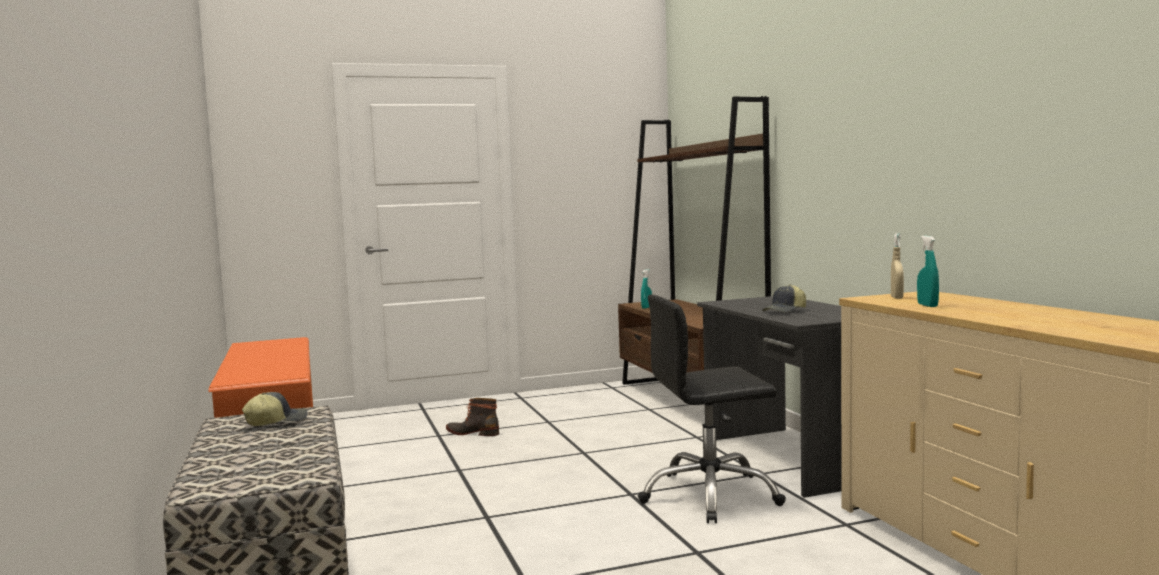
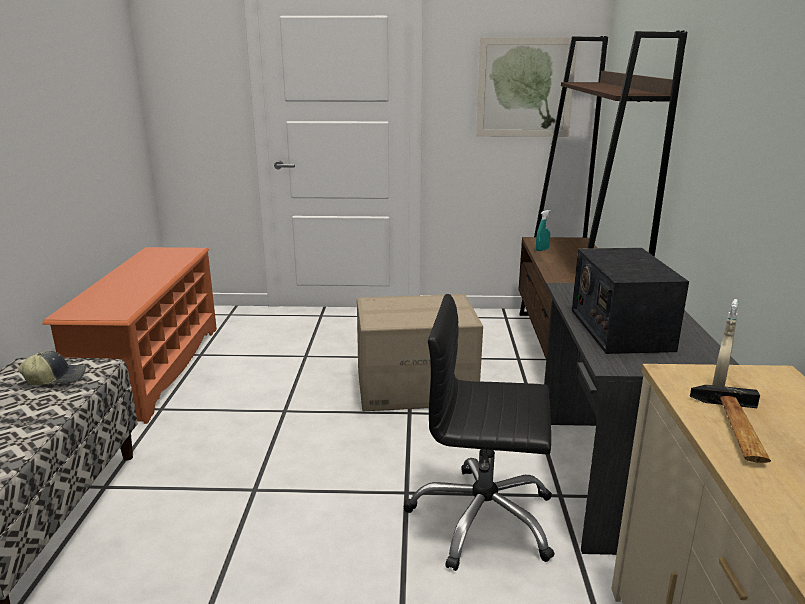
camera: 20 degrees right, 15 degrees up
(473, 432) = (336, 359): boot -> none
(572, 438) = (415, 387): none -> cardboard box
(603, 166) = (525, 88): none -> picture
(785, 311) = (620, 329): cap -> radio
(927, 305) = (735, 429): turquoise spray bottle -> hammer

